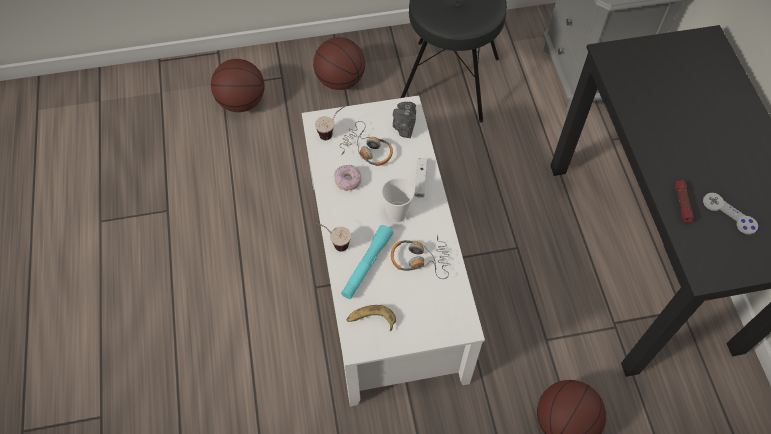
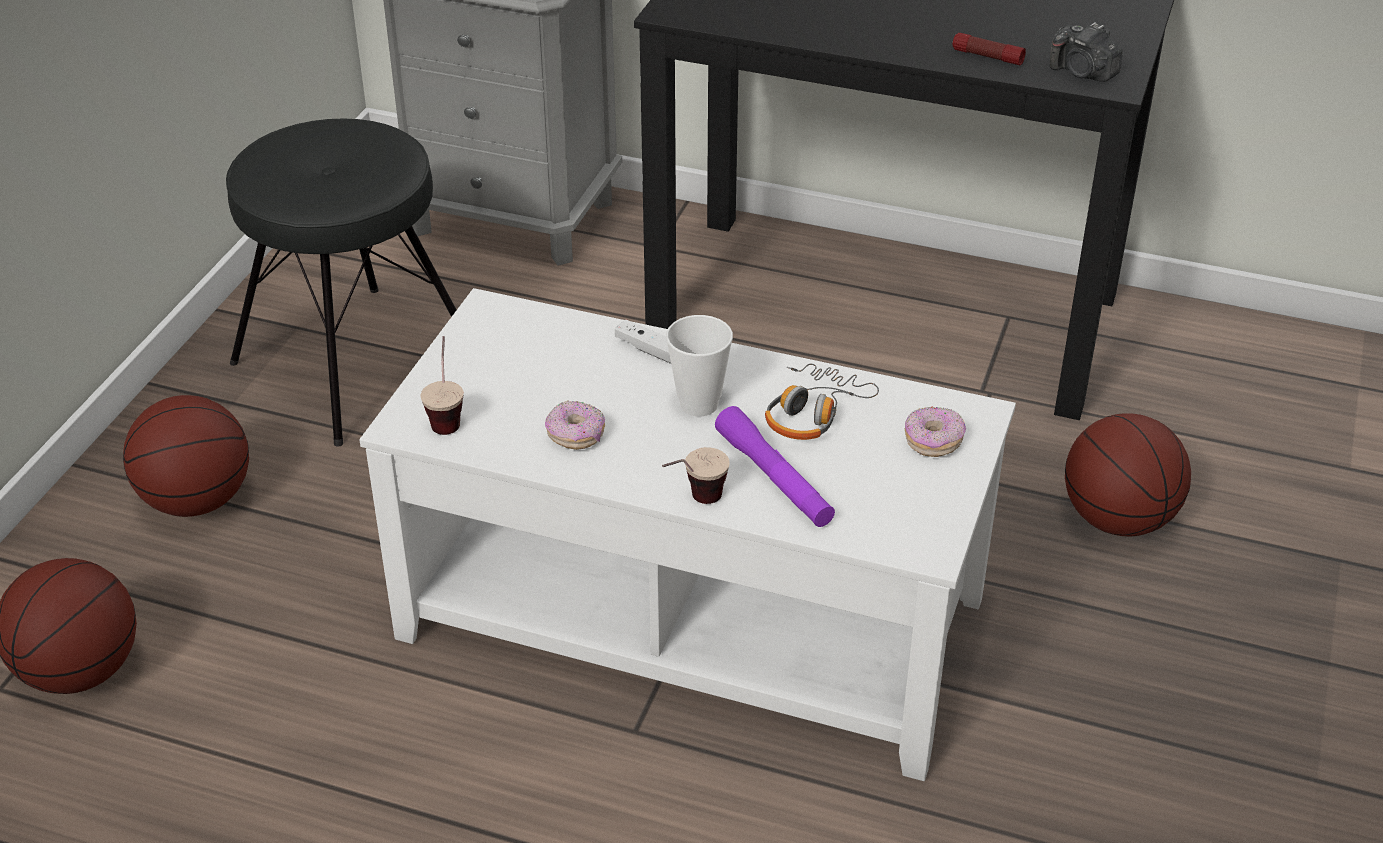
camera: 60 degrees left, 20 degrees down
(367, 150) = (530, 388): headphones -> none
(367, 265) = (774, 478): turquoise flashlight -> purple flashlight
(371, 320) = (890, 514): banana -> none
(404, 126) = (522, 327): camera -> camera (1082, 73)
(431, 316) = (933, 442): none -> donut
(729, 214) = (1033, 31): grey game controller -> none

